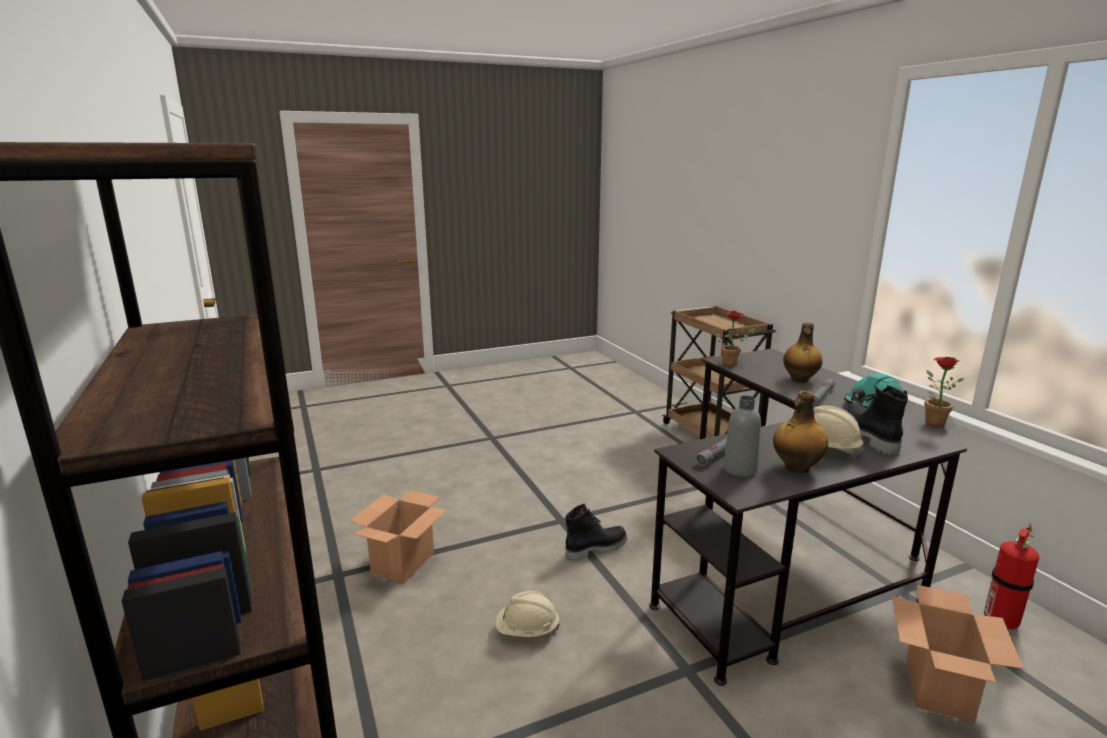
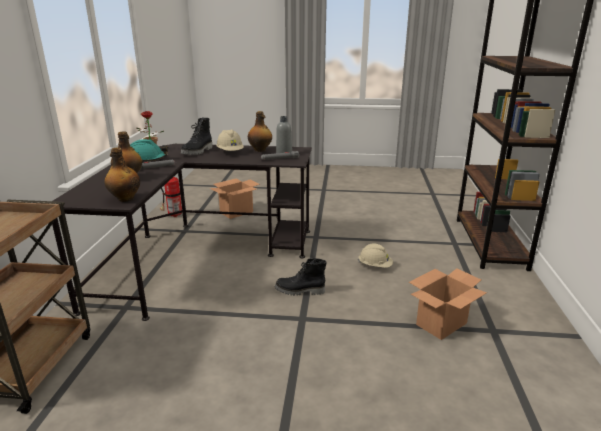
camera: 150 degrees left, 5 degrees up
(732, 363) = (125, 199): potted plant -> bottle

